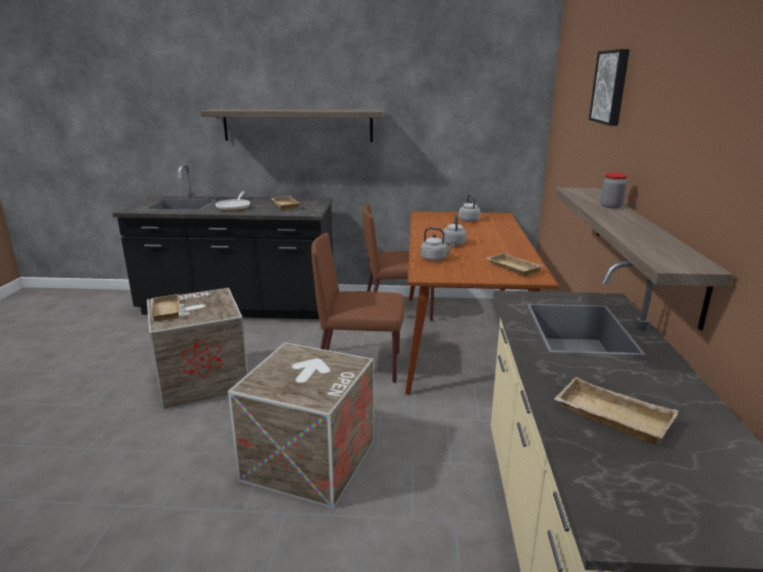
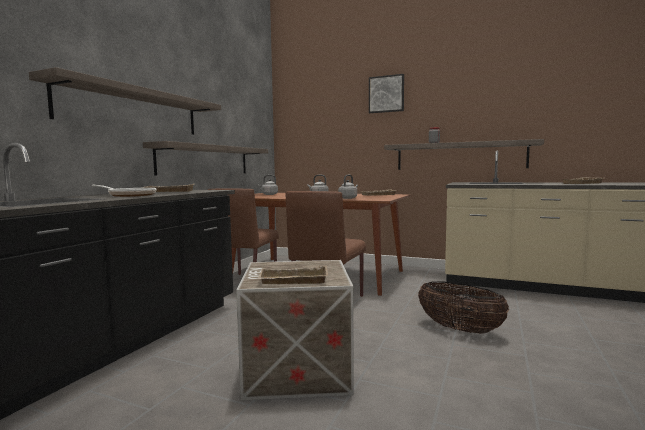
camera: 70 degrees left, 15 degrees down
(309, 460) = (460, 329): crate -> basket
(391, 169) = (205, 160): none -> shelf

